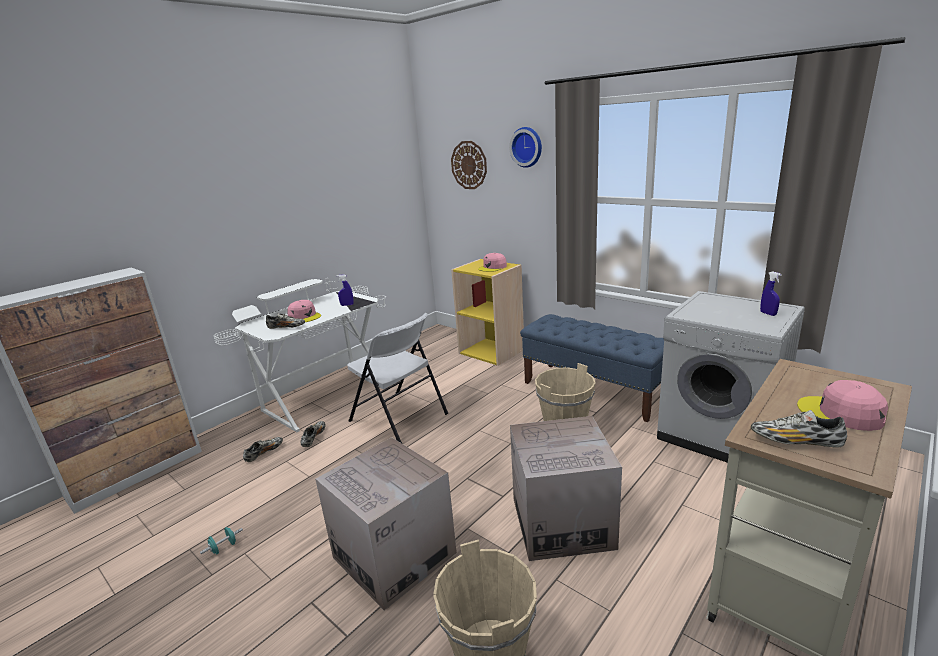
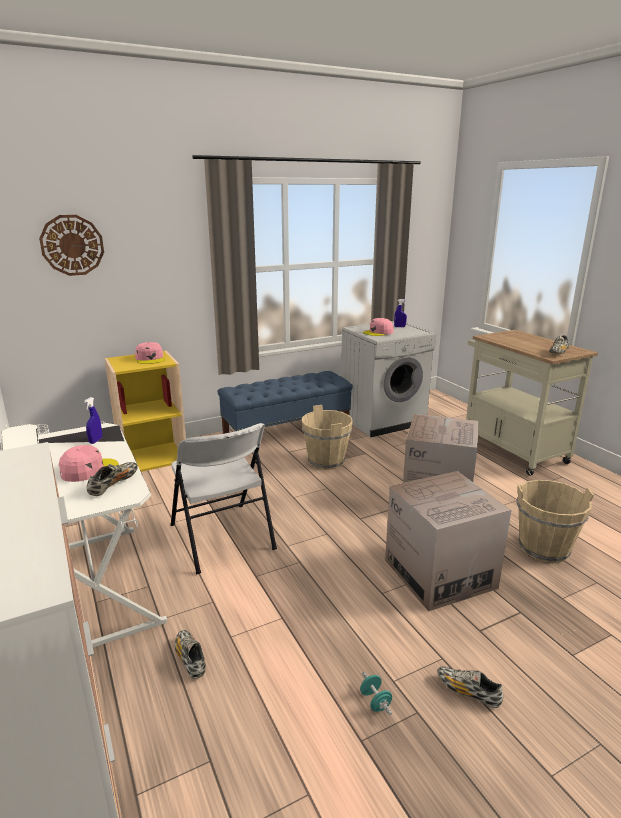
camera: 70 degrees left, 0 degrees up
(314, 438) = (198, 607): shoe -> shoe (468, 692)
(398, 417) = (221, 537): white chair -> white chair turned 90 degrees clockwise
(527, 147) = (160, 222): wall clock -> none
(841, 413) = (535, 342): pink cap -> pink cap (378, 332)

